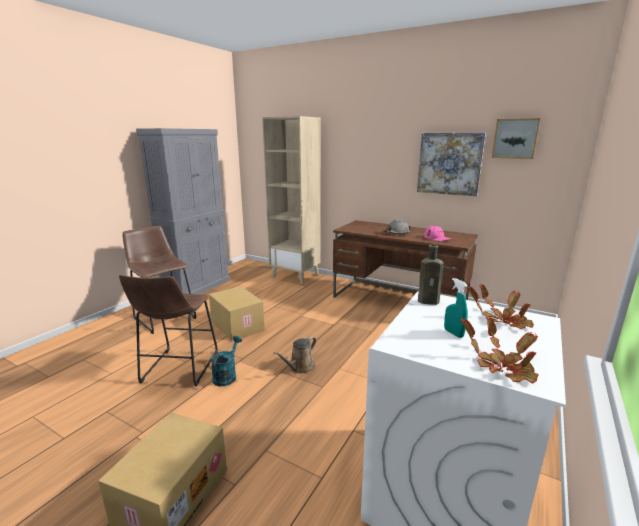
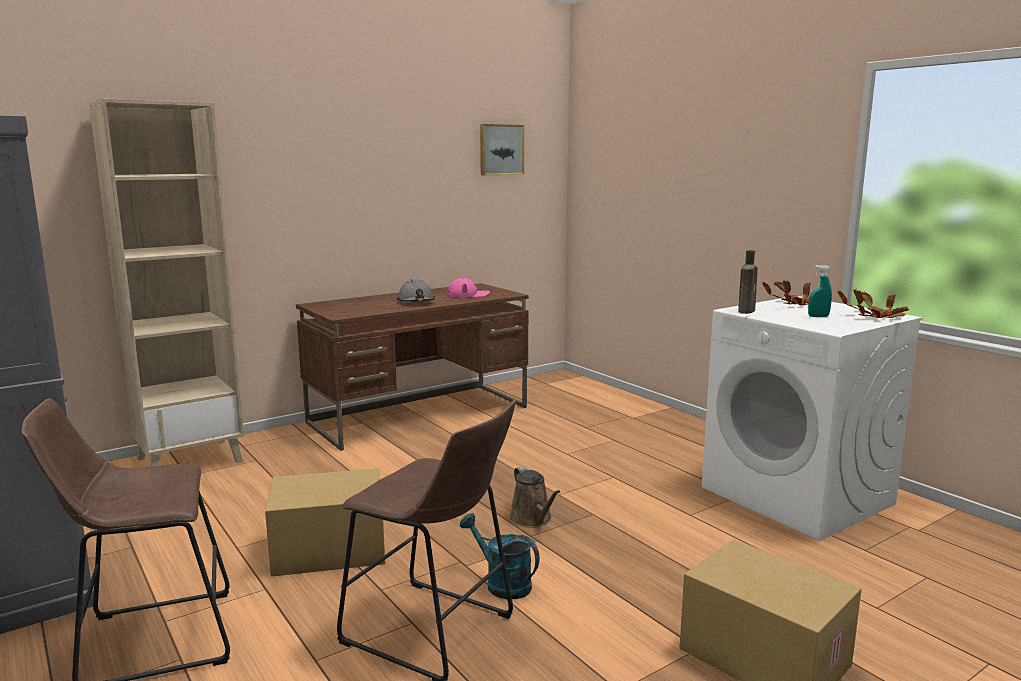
camera: 65 degrees left, 5 degrees down
(449, 163) = (432, 187): picture -> none

